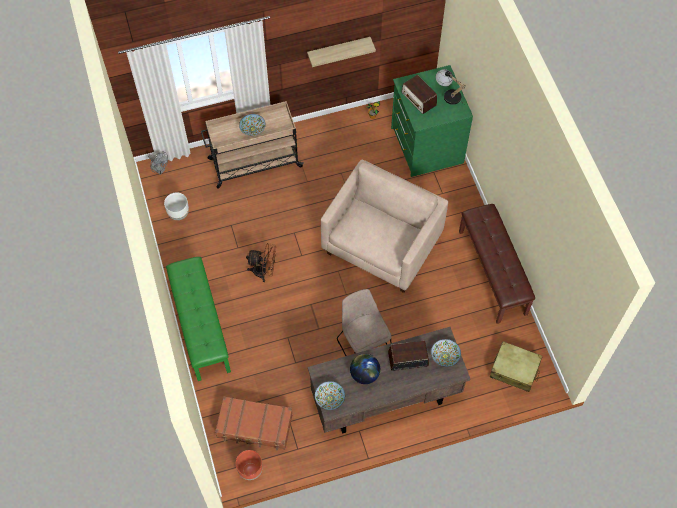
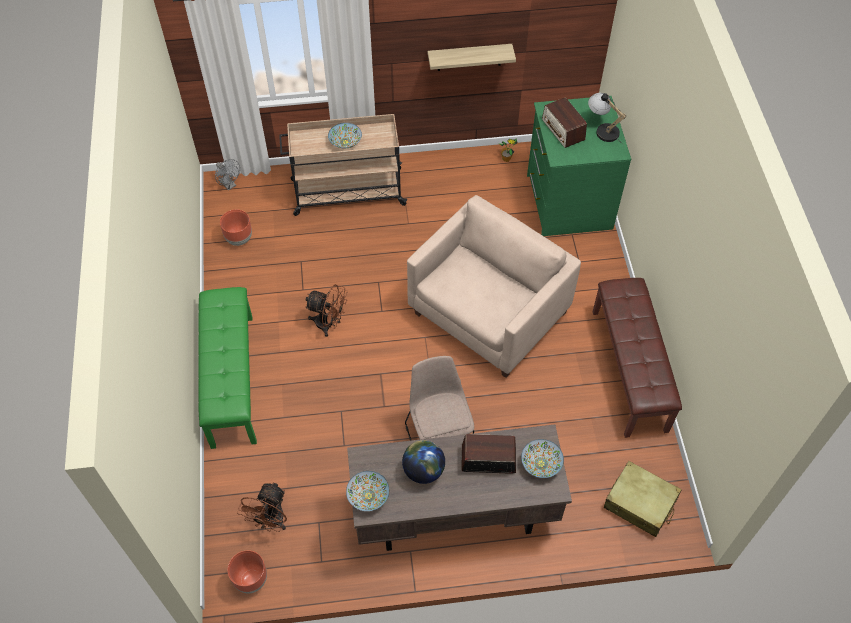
camera: 10 degrees right, 5 degrees down
(178, 213) = (239, 238): white planter -> brown planter
(255, 426) = (271, 521): brown suitcase -> brown fan

